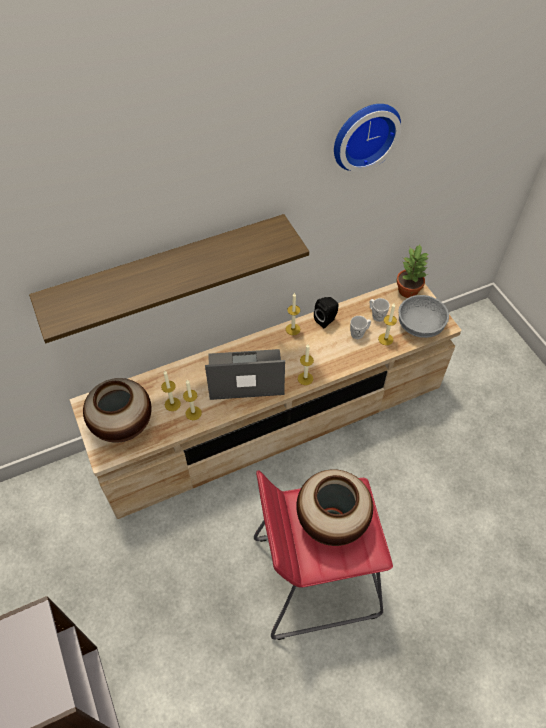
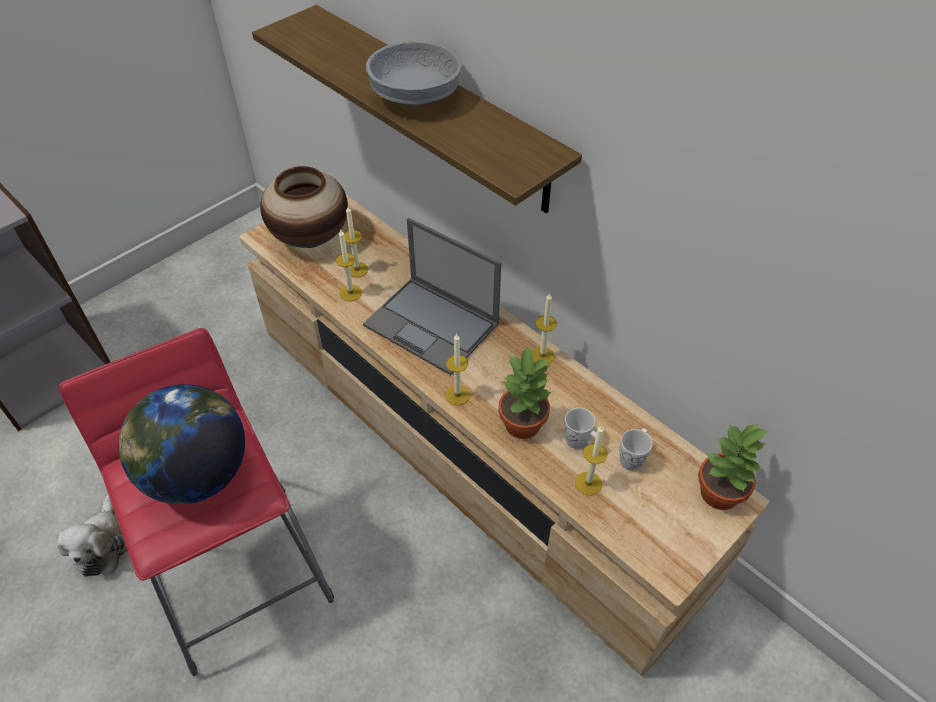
camera: 70 degrees right, 5 degrees down
(244, 375) = (433, 325): laptop -> laptop turned 150 degrees clockwise
(262, 670) = (102, 545): none -> plush toy
(326, 320) = (583, 392): black speaker -> none
(331, 521) = (198, 475): vase -> globe
(337, 354) = (523, 423): none -> potted plant
(364, 134) = (730, 111): wall clock -> none
(421, 325) = (650, 531): grey bowl -> grey bowl (416, 97)

